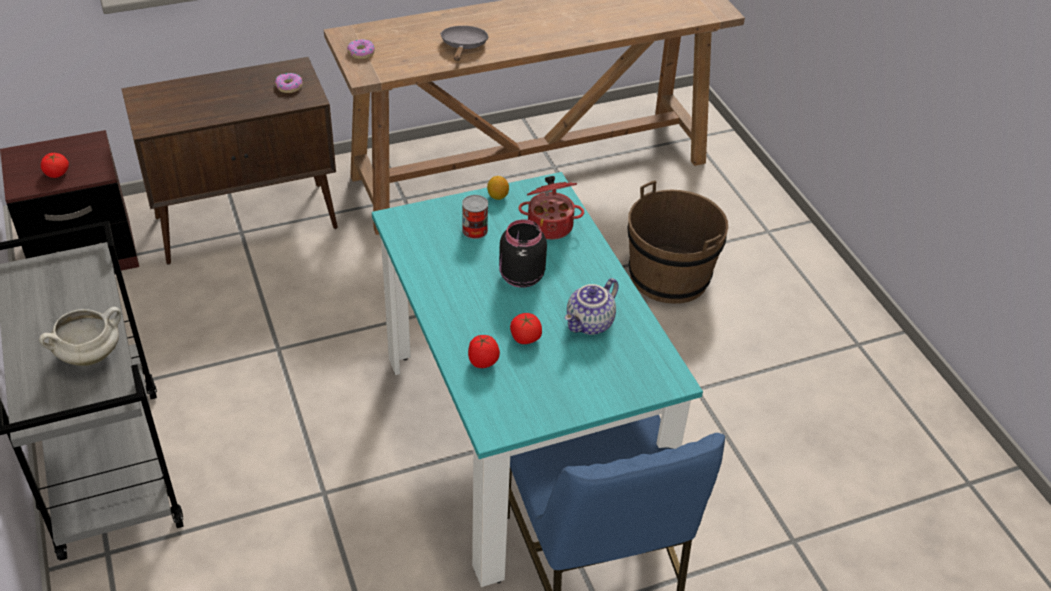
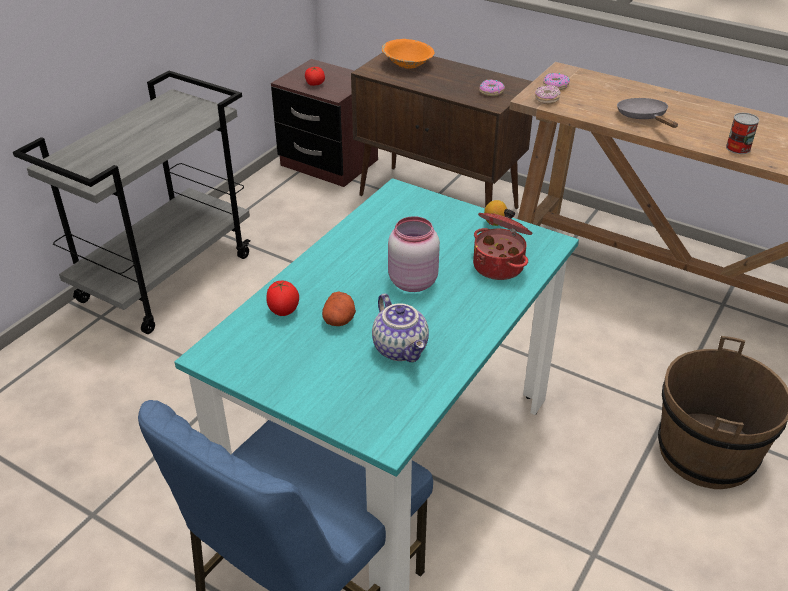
camera: 55 degrees right, 5 degrees down
(90, 354) = (126, 154): white cooking pot -> none
(172, 100) = (408, 64): none -> orange bowl
(376, 70) = (547, 100): none -> donut
(463, 46) = (644, 118): grey frying pan -> grey frying pan turned 75 degrees counterclockwise
(475, 230) = (437, 232): can -> can (738, 148)
(520, 277) = (411, 281): black jar -> pink jar
(525, 338) = (339, 320): tomato -> potato
(590, 324) = (401, 349): teapot -> teapot turned 120 degrees counterclockwise

